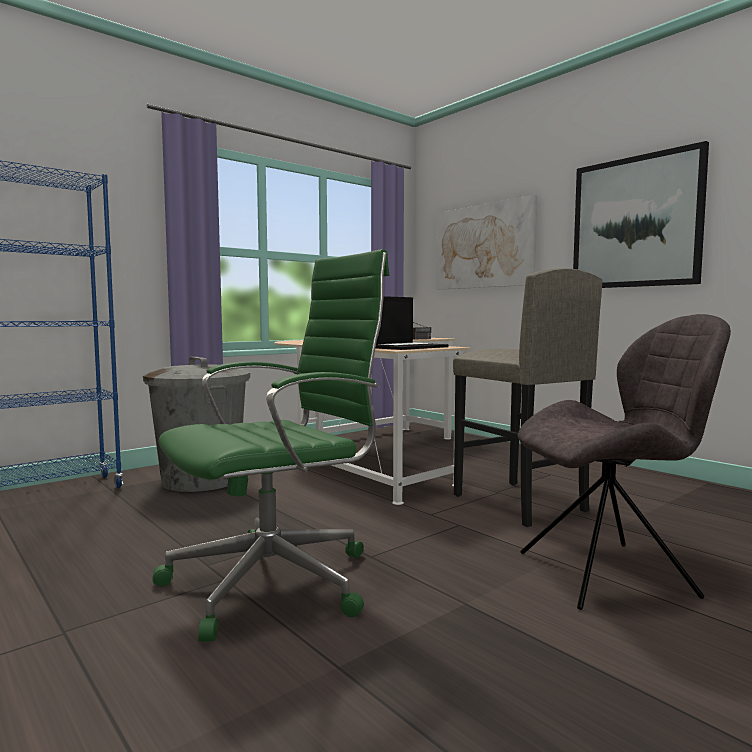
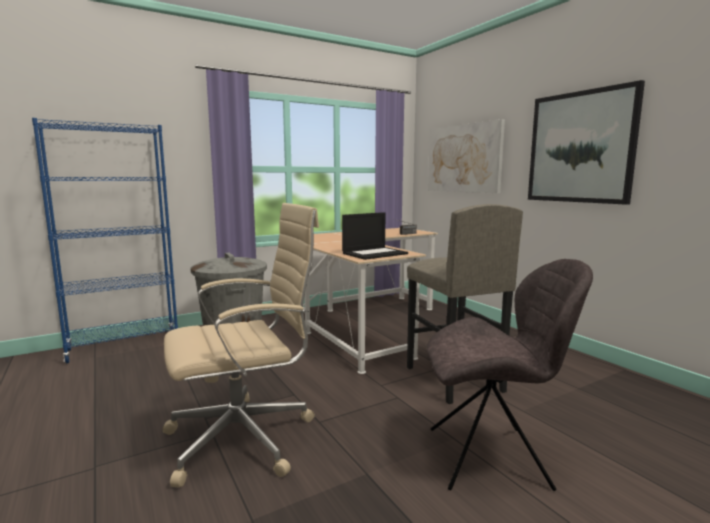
camera: 10 degrees right, 5 degrees up
(277, 580) = (245, 437): green office chair -> beige office chair

